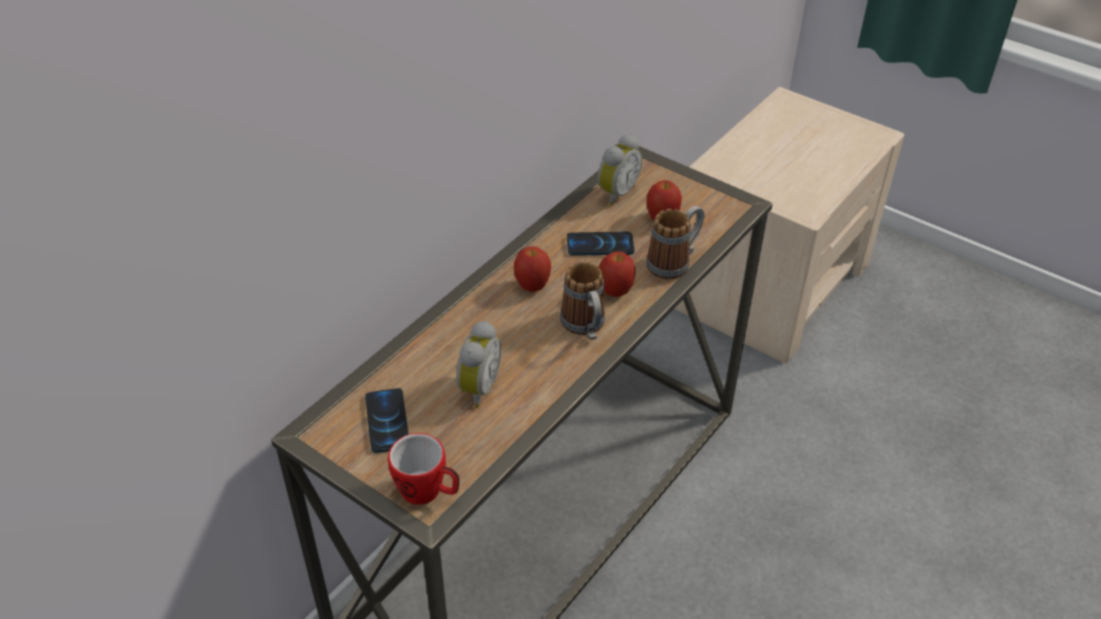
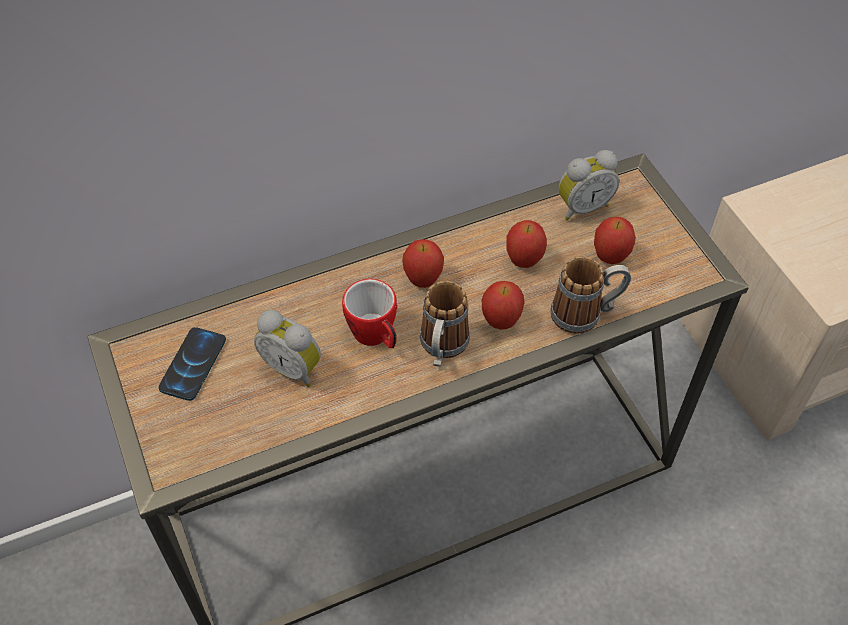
camera: 30 degrees right, 10 degrees up
(428, 492) = (175, 456): mug -> mug (376, 337)
(476, 388) = (294, 367): alarm clock -> alarm clock turned 75 degrees clockwise
(600, 245) = (524, 261): phone -> apple

